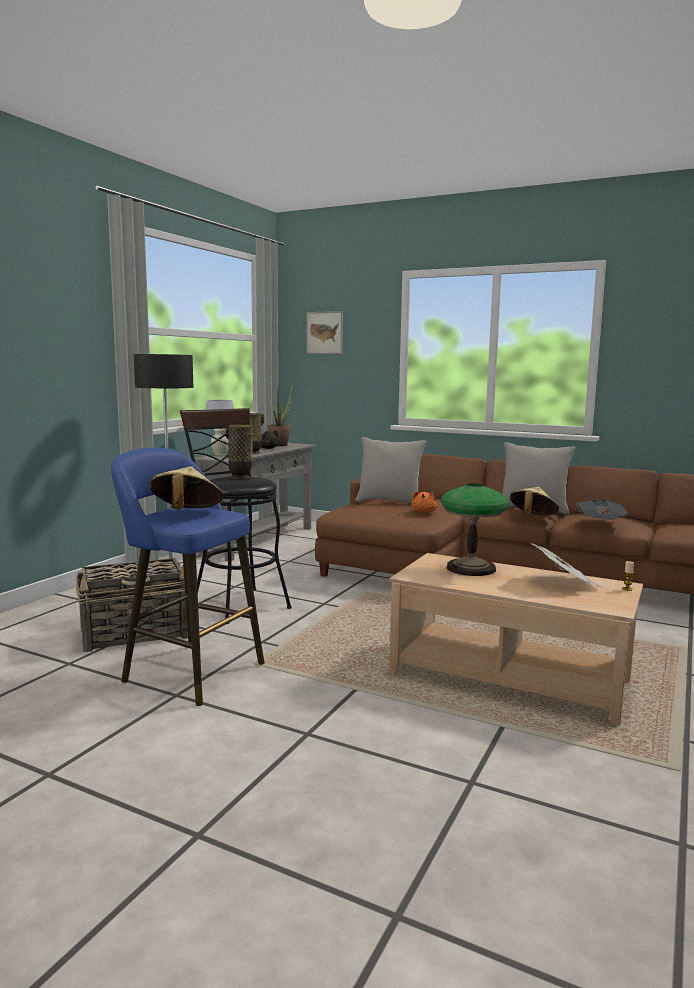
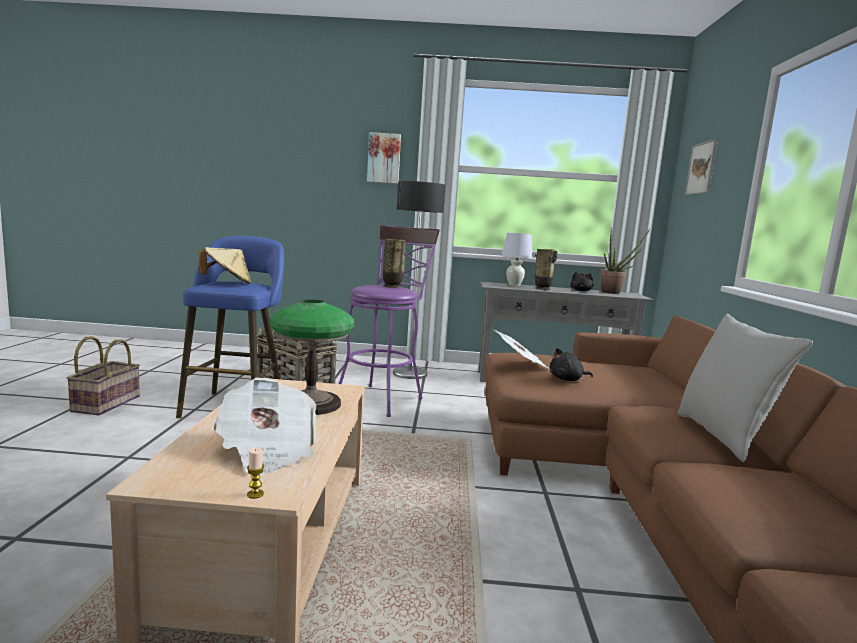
camera: 65 degrees right, 0 degrees up
(64, 317) = (384, 158): none -> picture
(83, 757) = (105, 403): none -> basket
(236, 603) = (382, 398): black stool -> purple stool
(389, 501) = (590, 364): grey pillow -> none
(424, 512) = (567, 379): orange plush toy -> black plush toy
(532, 518) = (659, 436): beige hat -> none
(601, 524) = (716, 488): newspaper -> newspaper (520, 365)

